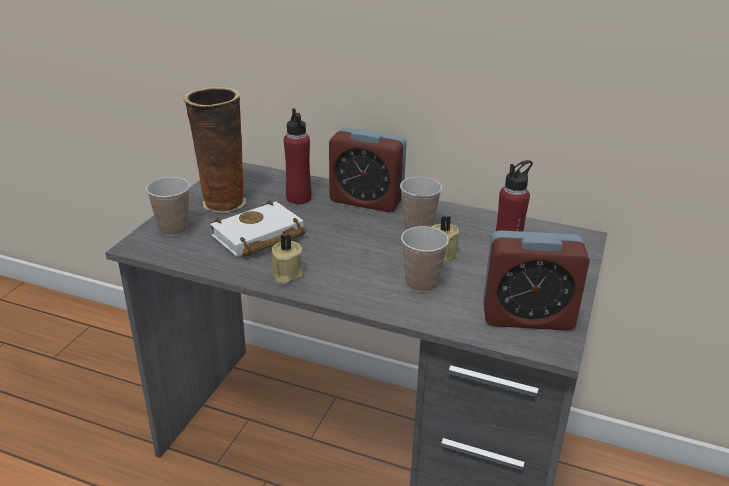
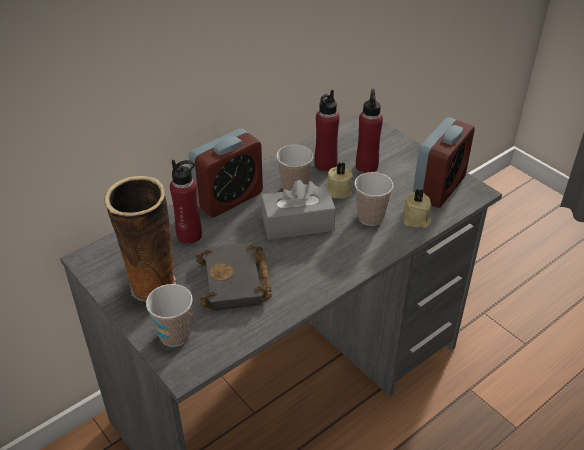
camera: 60 degrees left, 10 degrees up
(258, 237) = (237, 282): white book -> black book
(286, 274) = (308, 284): beige candle -> beige candle (416, 220)
(367, 244) = (297, 223): none -> grey tissue box
(477, 234) = (325, 164): none -> red bottle

